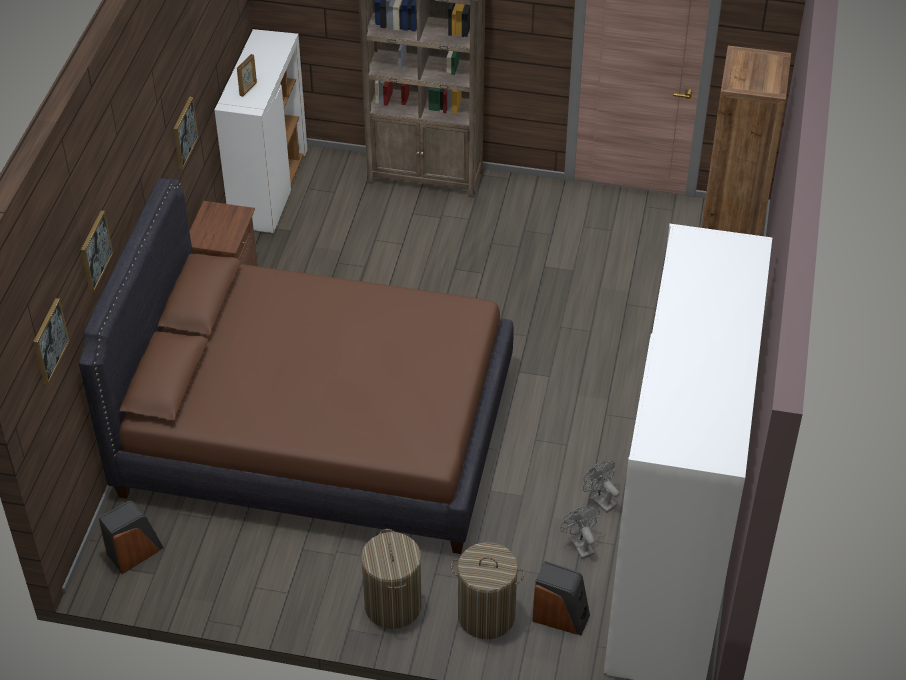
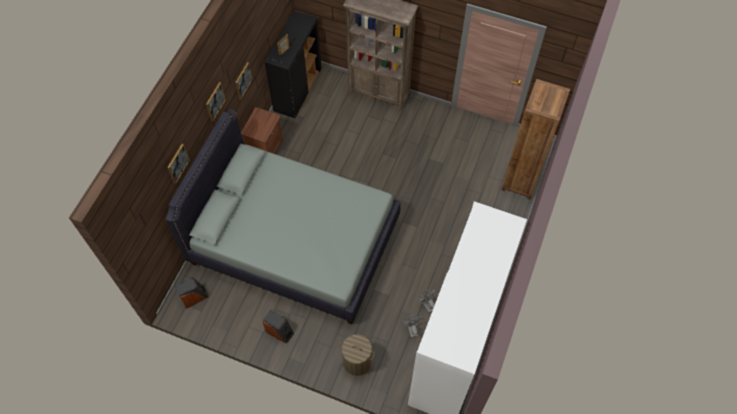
camera: 10 degrees right, 15 degrees up
(49, 340) = (145, 217): picture -> picture (215, 101)
(269, 189) = (297, 90): white cabinet -> black cabinet
(317, 431) = (294, 241): brown bed -> grey bed
(393, 606) = (313, 348): laundry basket -> none
(561, 616) = (393, 368): speaker -> speaker (280, 331)

